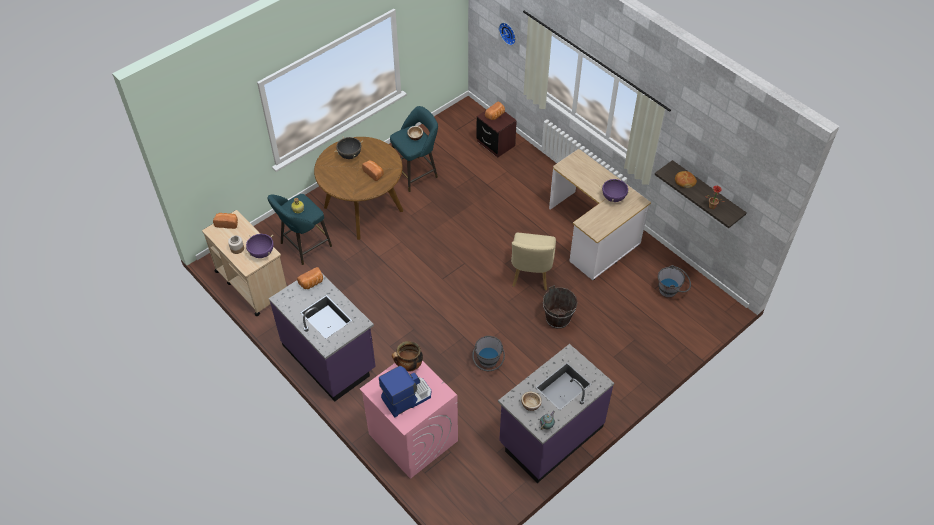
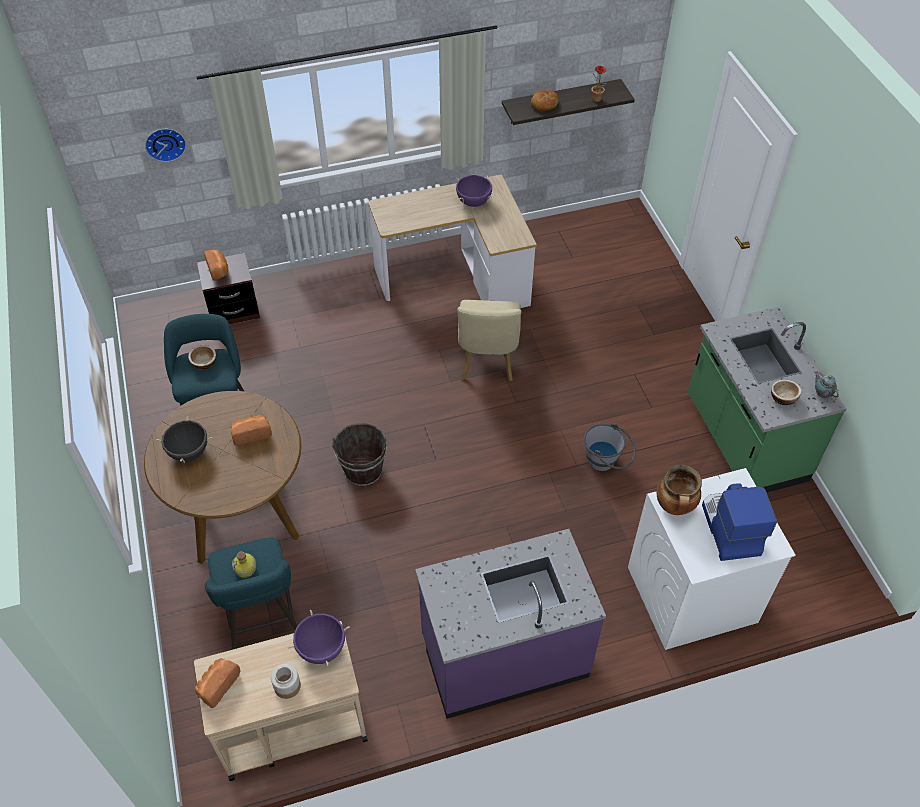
camera: 65 degrees left, 0 degrees up
(312, 283) = (446, 585): bread -> none
(412, 437) = (691, 595): pink washing machine -> white washing machine
(531, 276) = (487, 363): beige chair -> beige chair turned 60 degrees clockwise
(550, 435) = (743, 440): purple counter -> green counter
(558, 319) = (571, 363): brown bucket -> brown bucket (363, 471)
(671, 290) = (583, 244): grey bucket -> none

